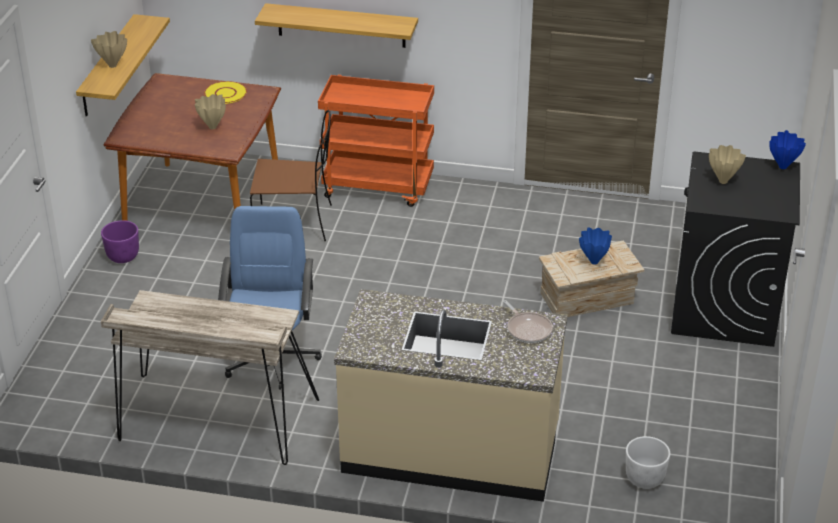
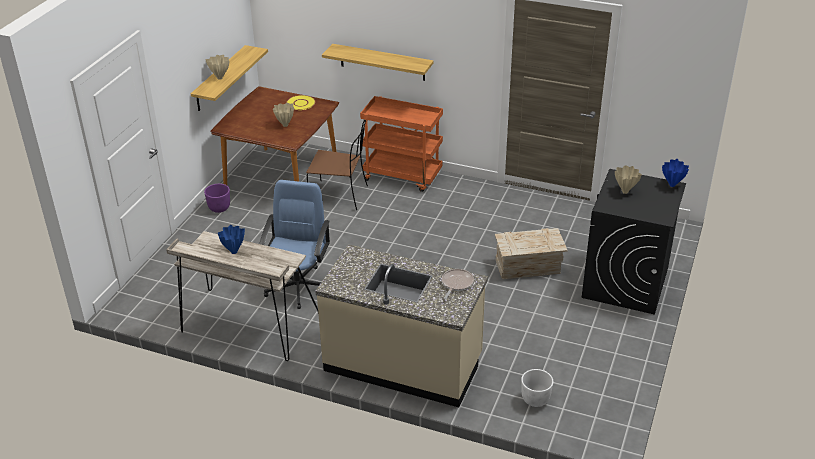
camera: 10 degrees right, 0 degrees up
(528, 329) = (456, 284): frying pan -> frying pan turned 135 degrees counterclockwise
(594, 261) = (532, 241): blue vase -> blue vase (234, 251)

